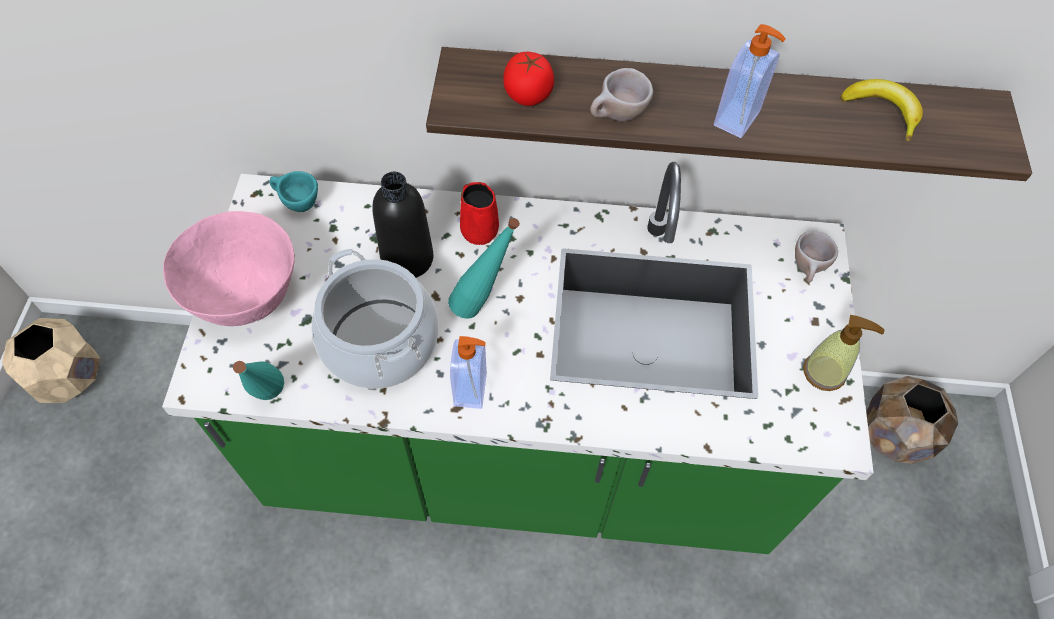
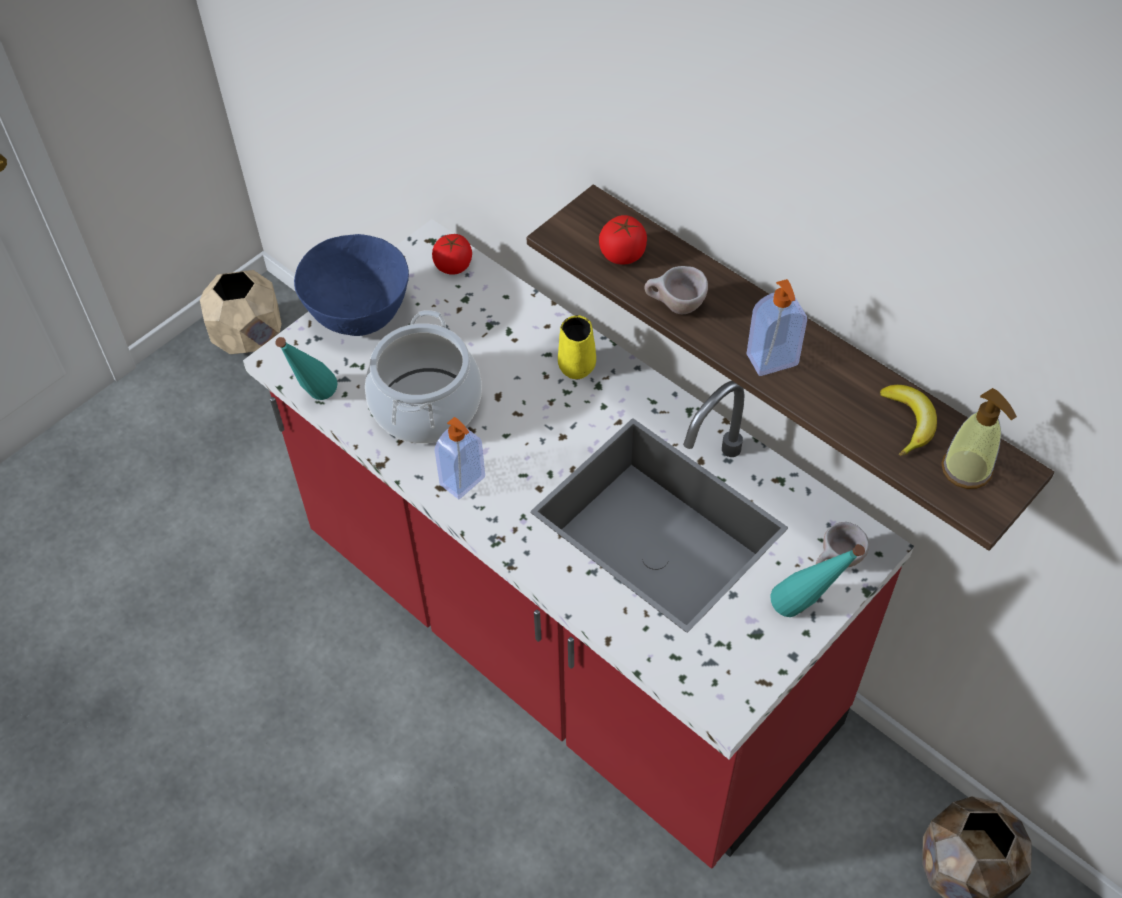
camera: 40 degrees right, 5 degrees down
(248, 297) = (361, 316): pink bowl -> blue bowl
(297, 204) = (453, 266): turquoise cup -> tomato
(407, 258) = (501, 355): black bottle -> none
(478, 229) = (577, 364): red mug -> yellow mug
(483, 304) = (529, 424): turquoise bottle -> turquoise bottle (805, 611)
(522, 454) = (565, 636): green counter -> red counter
(824, 372) = (767, 650): soap dispenser -> soap dispenser (967, 469)

